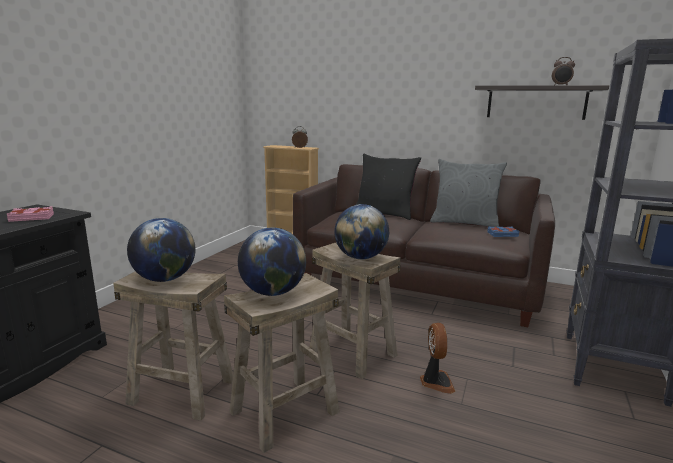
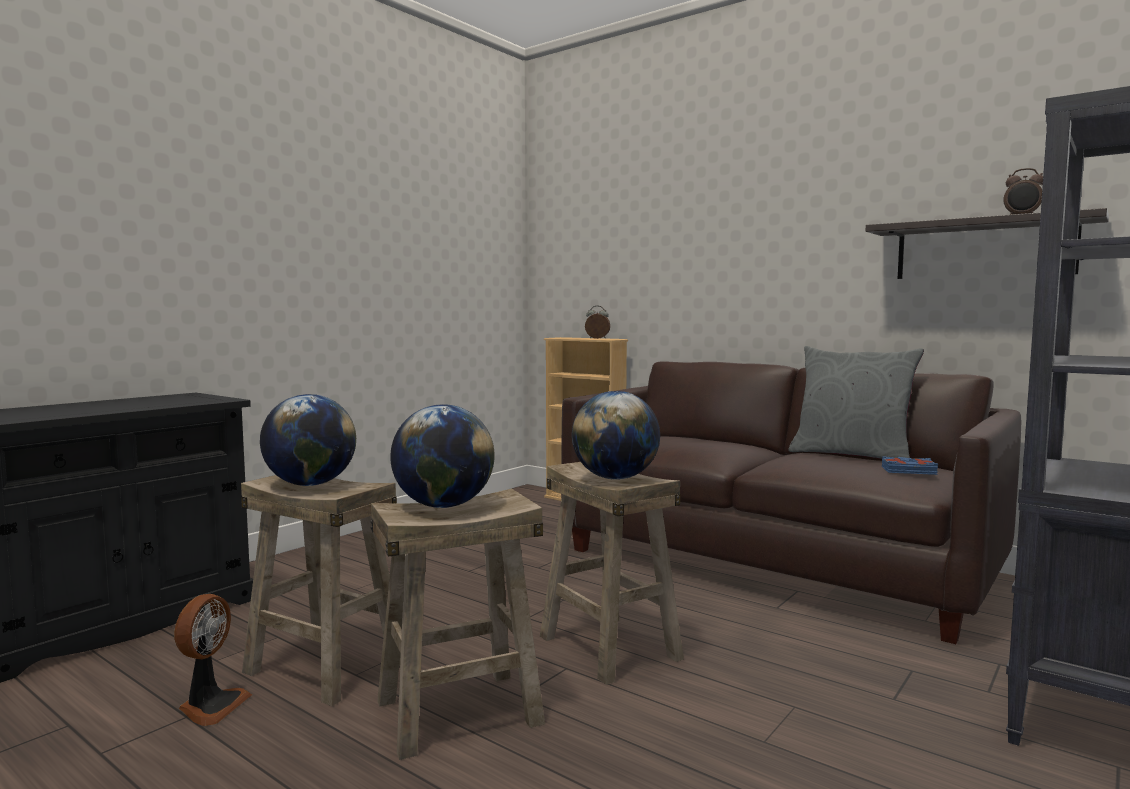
camera: 15 degrees right, 10 degrees down
(32, 217) = (175, 401): pink book -> none
(384, 214) = (717, 439): black pillow -> none
(436, 382) = (733, 704): fan -> fan (211, 706)

